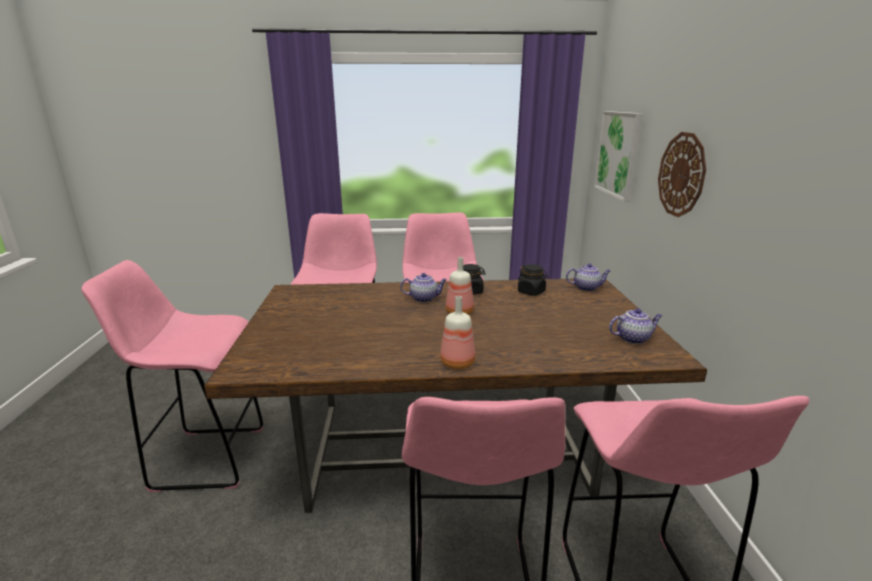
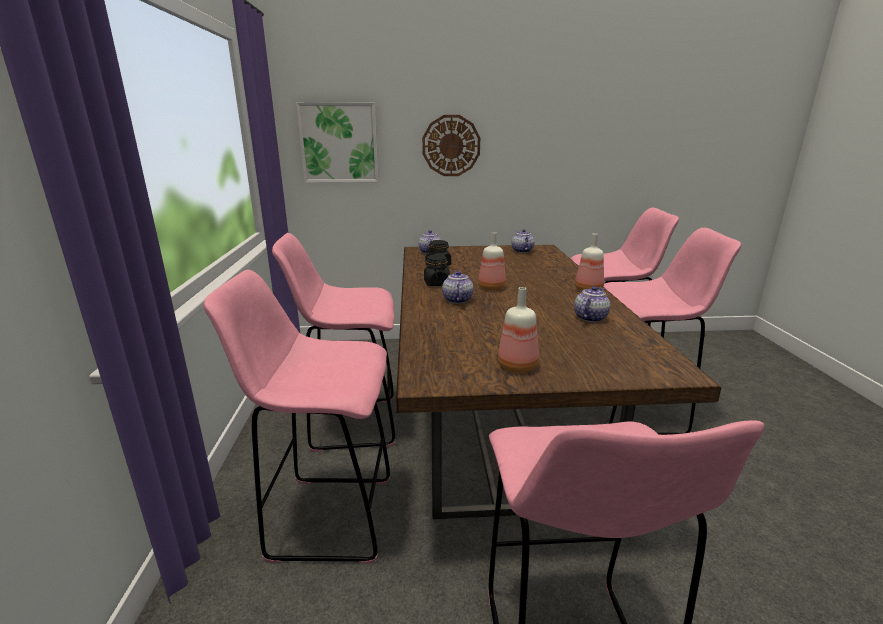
camera: 90 degrees left, 0 degrees up
(289, 313) = (517, 365): none -> bottle
(368, 351) = (590, 317): none -> teapot

